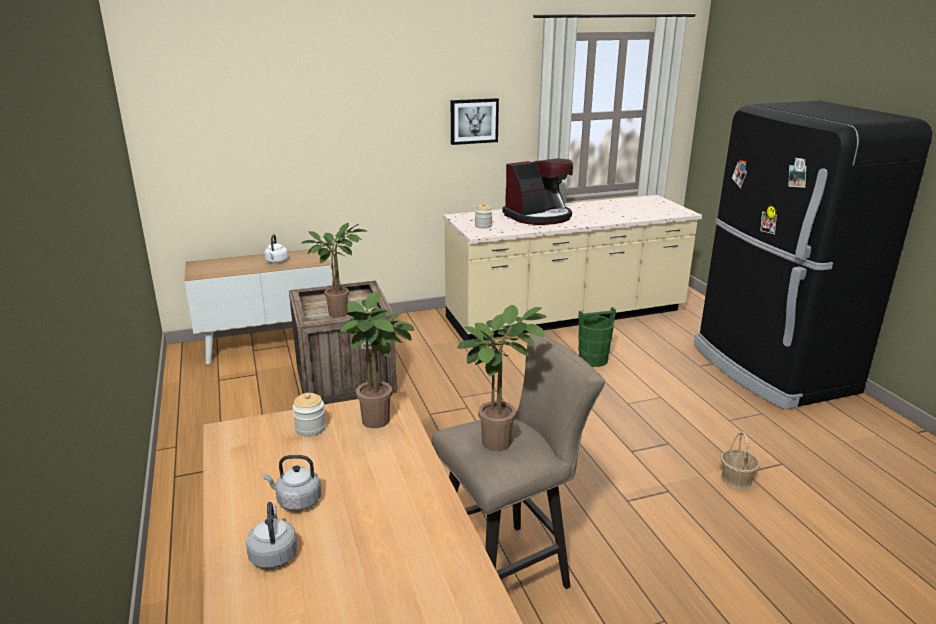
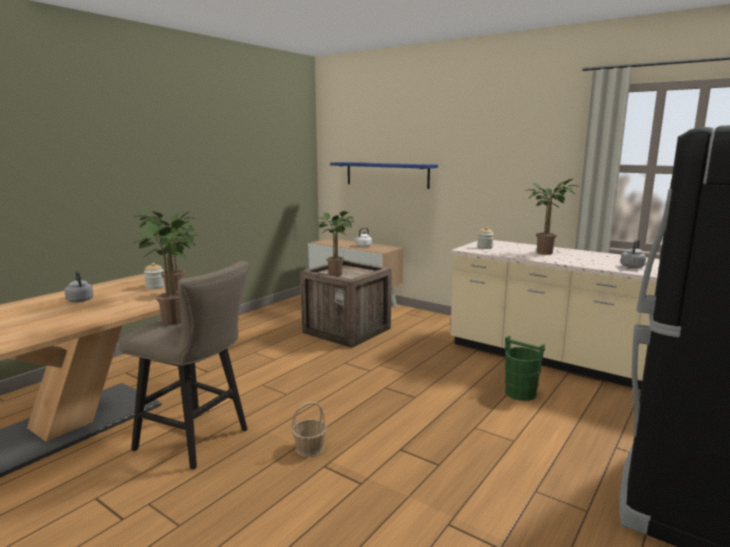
camera: 55 degrees right, 10 degrees down
(273, 554) = (30, 307): grey kettle -> grey kettle (632, 266)
(278, 151) = (386, 174): none -> blue shelf
(474, 121) = (527, 165): picture -> none
(539, 216) = (546, 252): coffee machine -> potted plant
(736, 479) = (427, 520): basket -> basket (310, 448)

